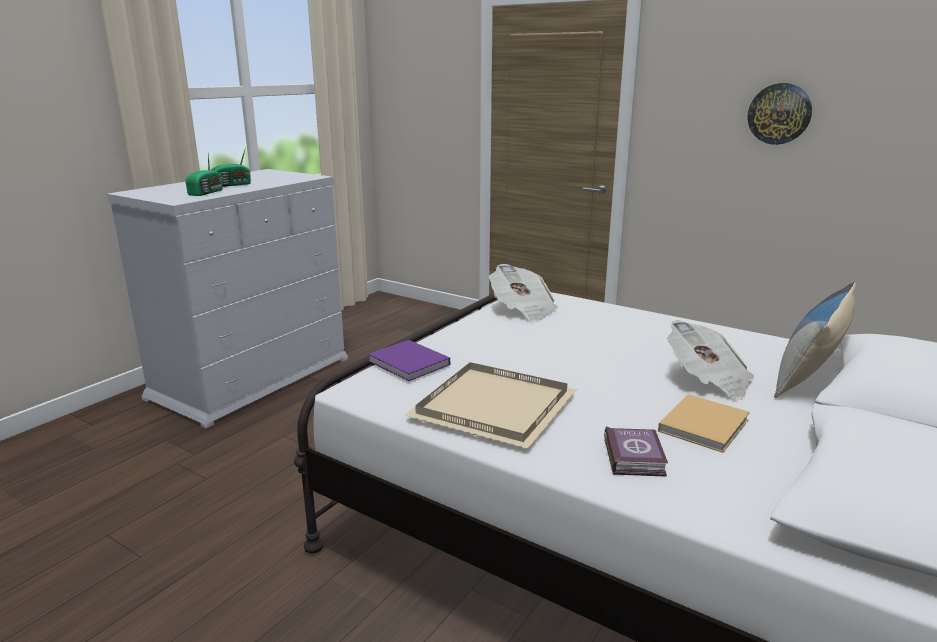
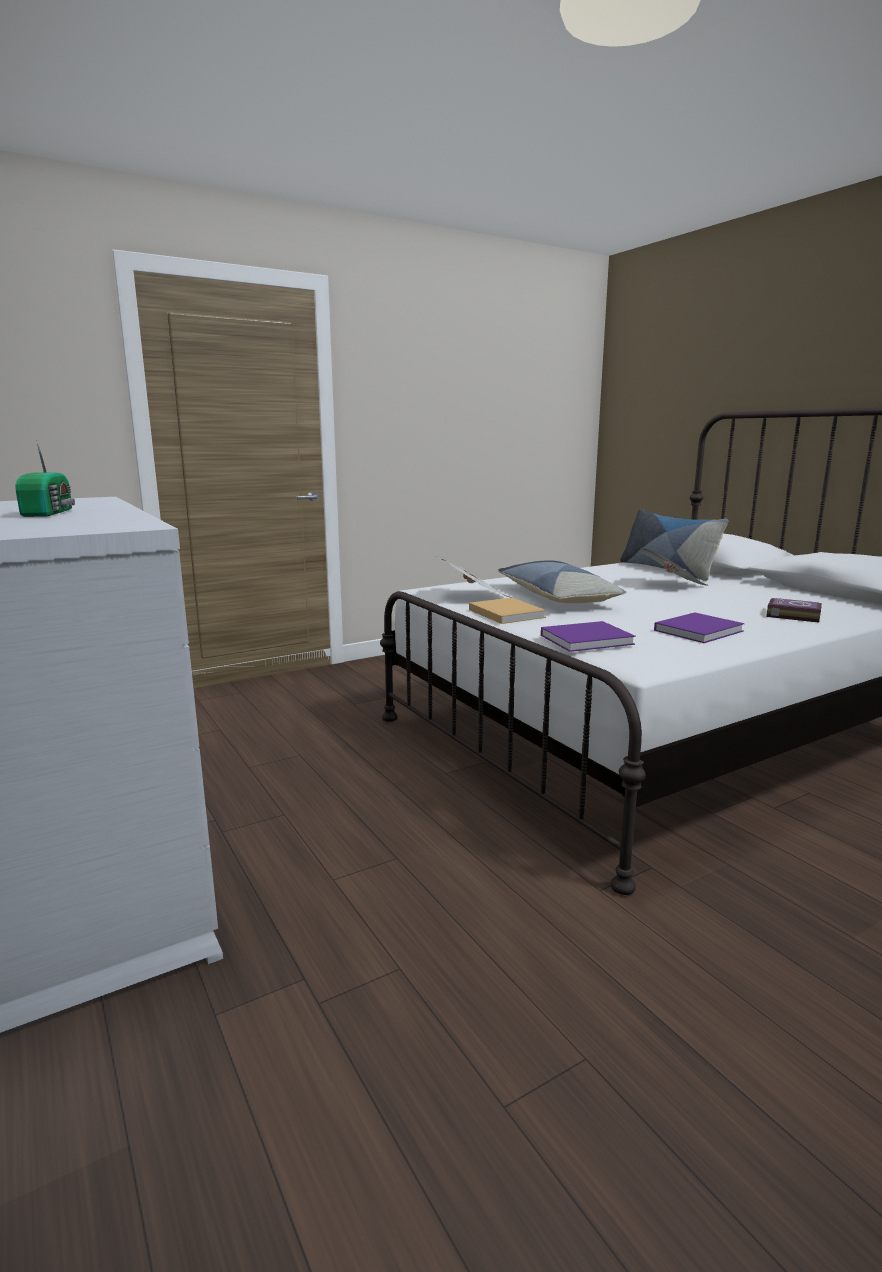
camera: 65 degrees left, 5 degrees down
(207, 192) = (93, 519): radio -> none
(497, 407) = (700, 630): beige tray -> purple book
(564, 336) = (556, 597): none -> pillow
(704, 424) = (743, 597): beige book -> beige book (505, 613)
(779, 114) = (454, 409): wall clock -> none

